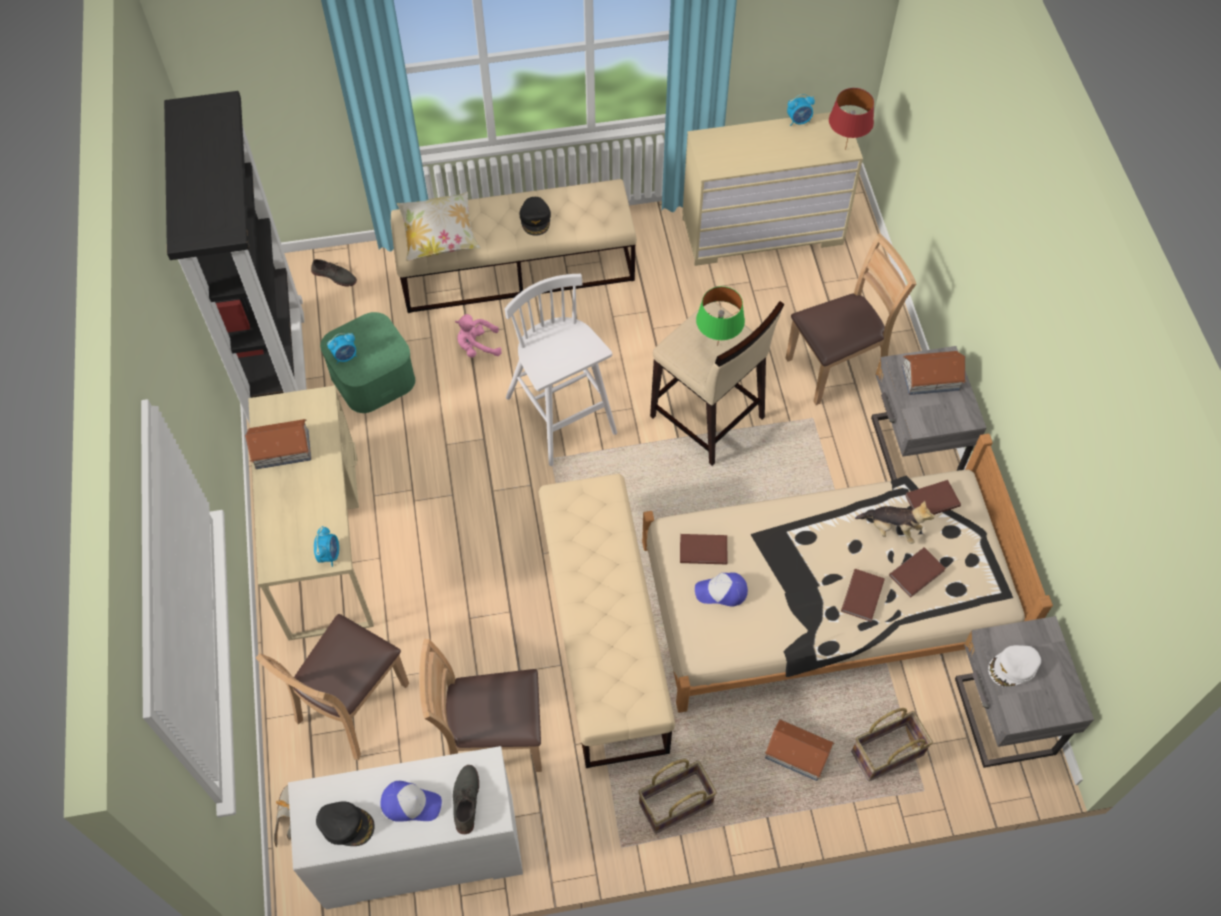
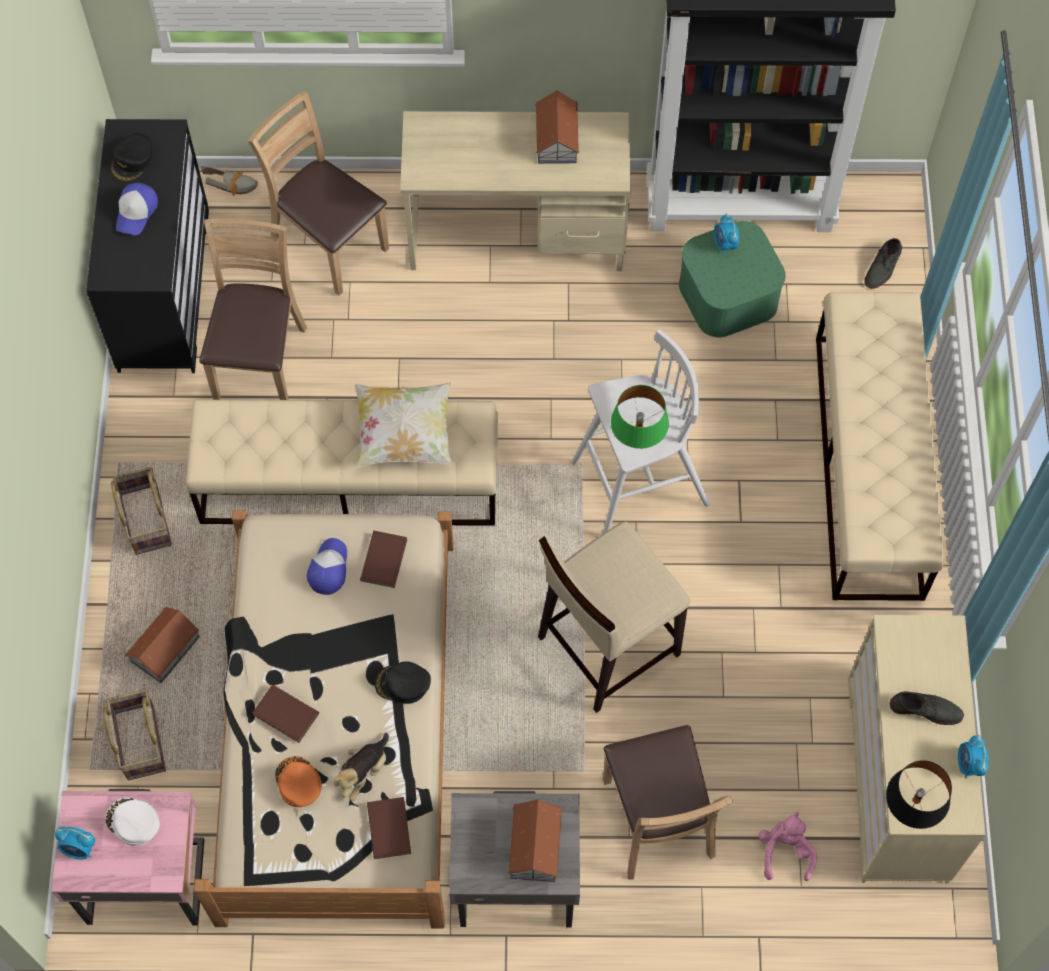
camera: 100 degrees right, 5 degrees up
(329, 554) = (421, 172): alarm clock -> alarm clock (79, 848)
(420, 854) = (162, 289): white dresser -> black dresser
(440, 238) = (864, 338): pillow -> pillow (404, 435)
(465, 800) = (126, 256): grey shoe -> grey shoe (926, 709)
(477, 346) = (754, 407): pink plush toy -> pink plush toy (785, 851)
(535, 219) = (881, 447): black cap -> black cap (403, 684)
(717, 345) = (614, 588): green table lamp -> green table lamp (637, 445)
(845, 150) = (907, 814): red table lamp -> black table lamp
(918, 573) = (298, 783): brown book -> orange cap
(1000, 718) = (145, 878): grey nightstand -> pink nightstand
(1013, 668) = (133, 822): white cap -> white cap turned 45 degrees counterclockwise

